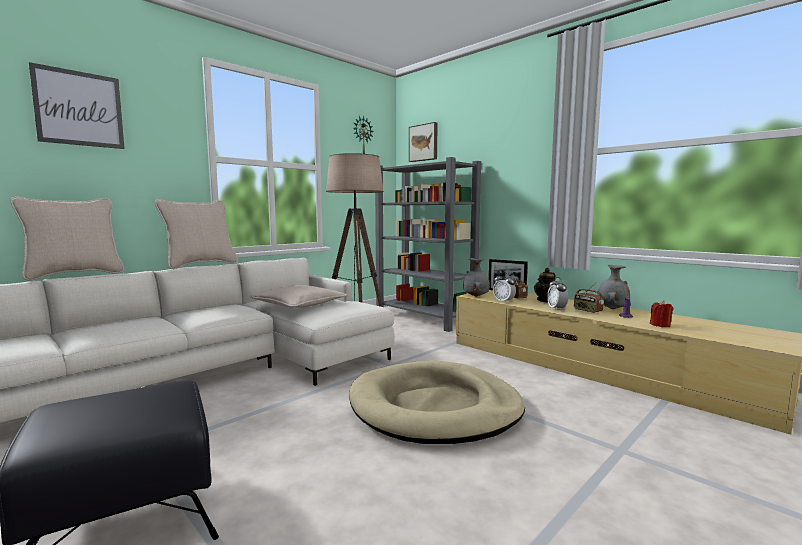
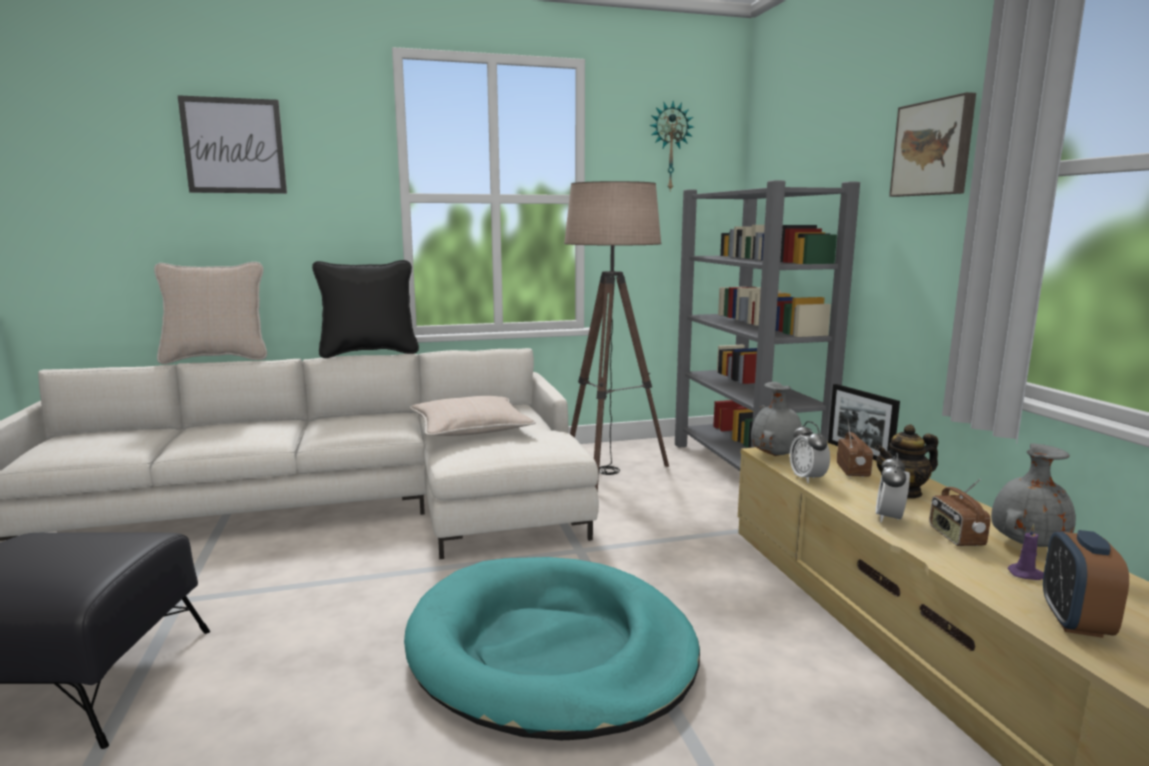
camera: 30 degrees right, 5 degrees up
(200, 265) = (369, 353): beige pillow -> black pillow
(424, 142) = (782, 142): picture -> picture (934, 148)
(435, 407) = (551, 651): beige dog bed -> turquoise dog bed
(660, 325) = (1075, 621): red candle -> alarm clock

